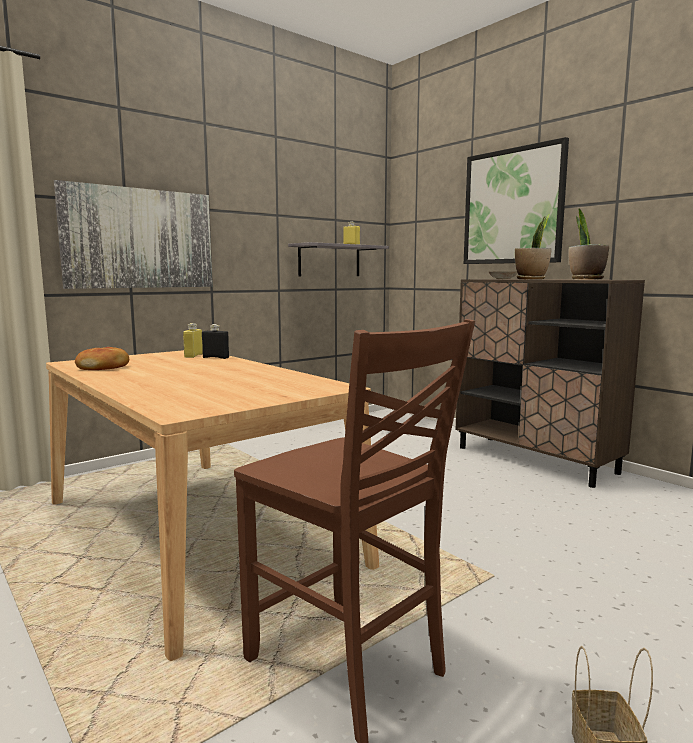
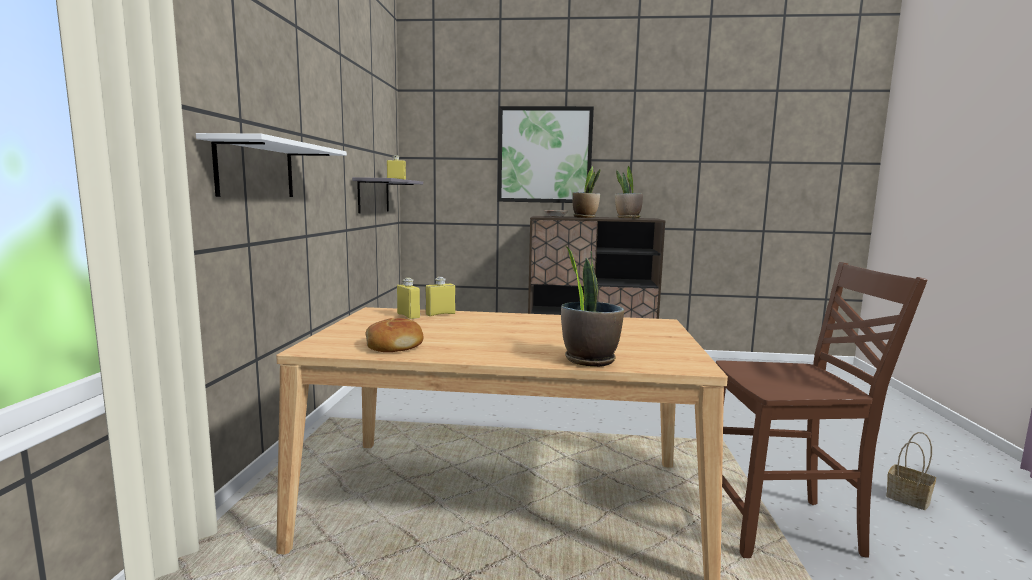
camera: 45 degrees left, 0 degrees up
(139, 238) = (256, 170): picture -> white shelf
(144, 394) = (589, 360): none -> potted plant
(216, 357) = (440, 314): black bottle -> yellow bottle

